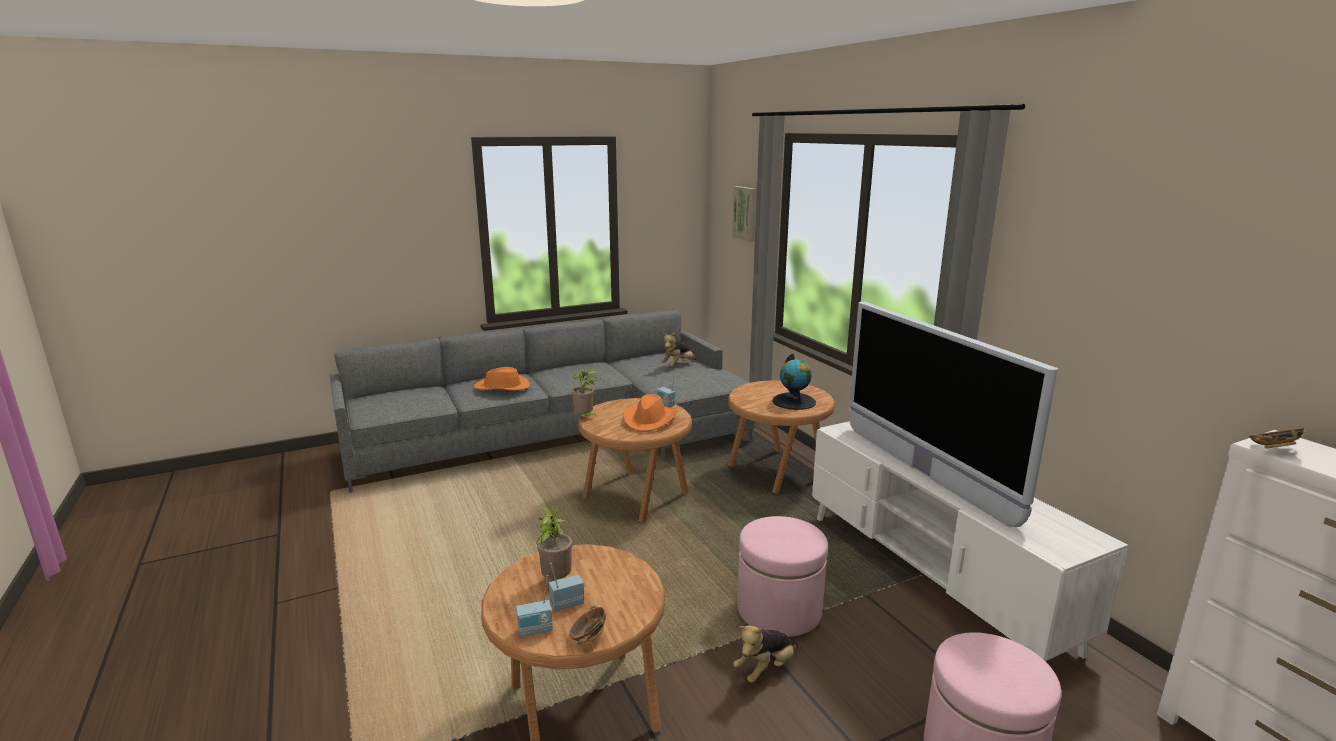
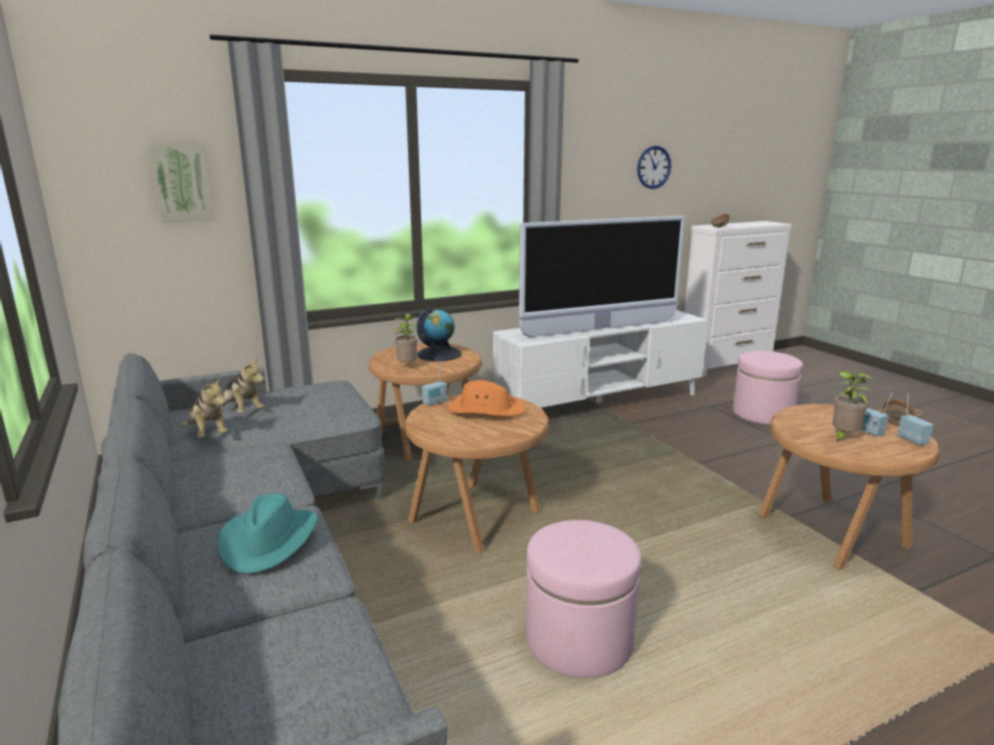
camera: 90 degrees left, 0 degrees up
(502, 387) = (269, 541): orange hat -> turquoise hat
(585, 417) = (475, 444): potted plant -> potted plant (408, 366)
(765, 669) = (733, 461): plush toy -> plush toy (208, 434)
(779, 610) = (662, 453): pink ottoman -> pink ottoman (579, 640)
(1186, 286) = (653, 167): none -> wall clock

